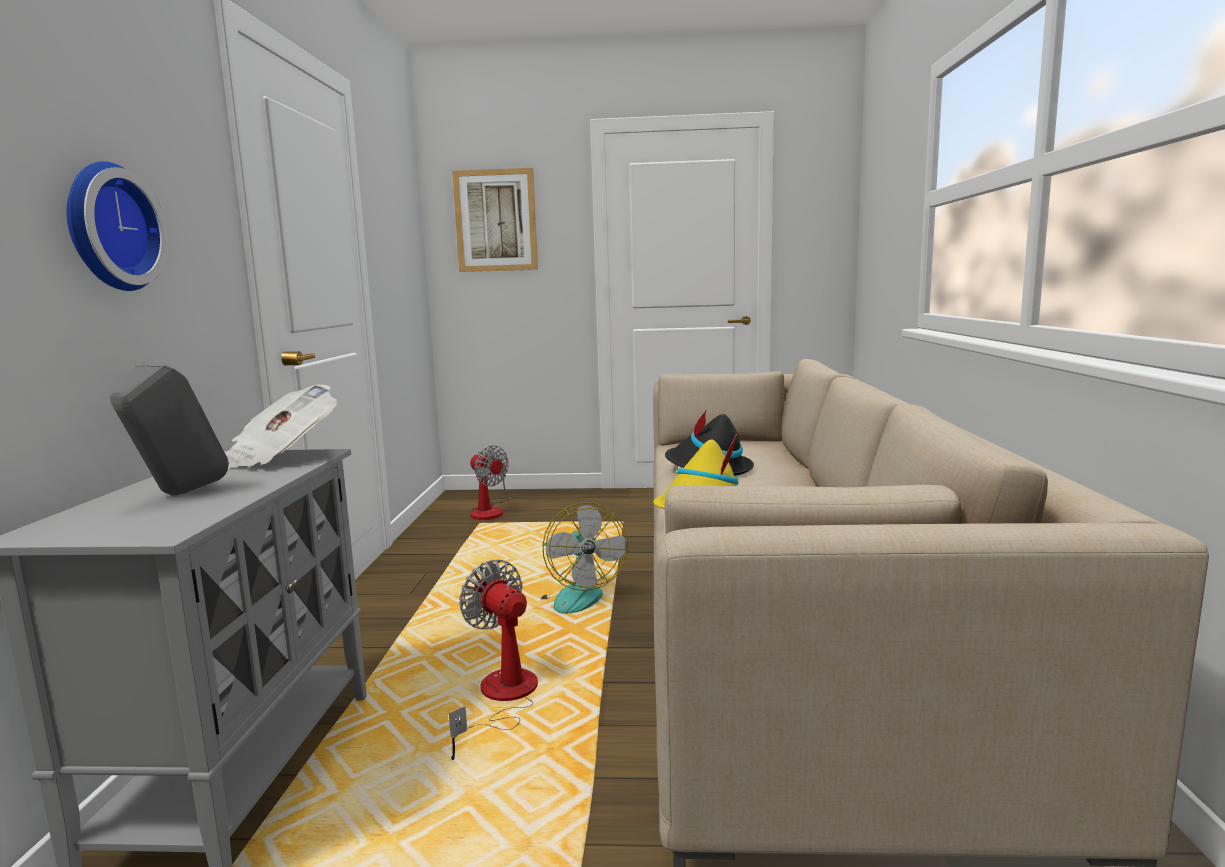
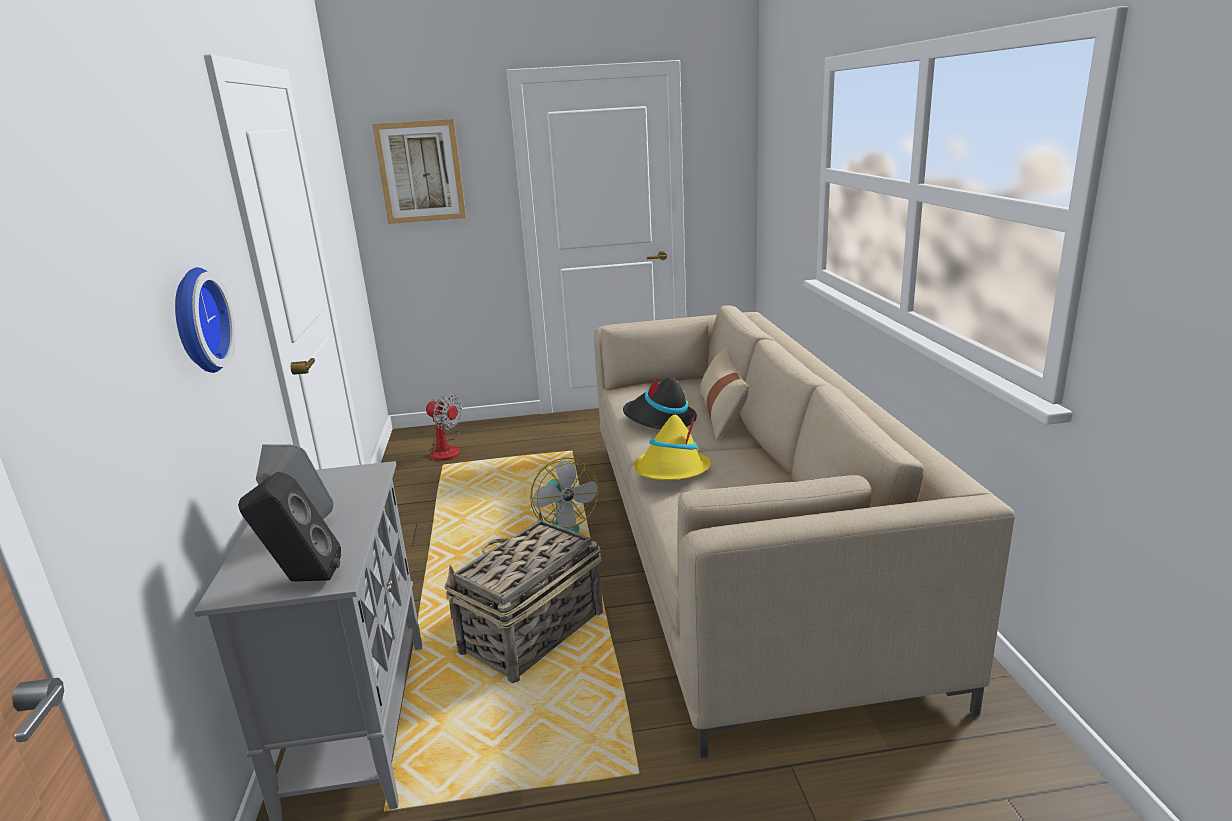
camera: 10 degrees left, 10 degrees up
(124, 530) = (301, 580): none -> black speaker
(279, 457) = (344, 479): newspaper -> none
(501, 700) = (531, 633): fan -> basket
(787, 469) = (722, 414): none -> beige pillow

